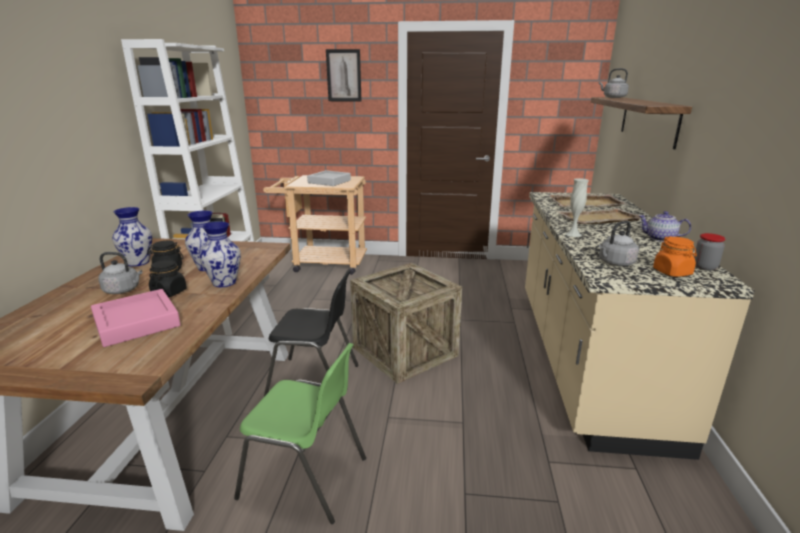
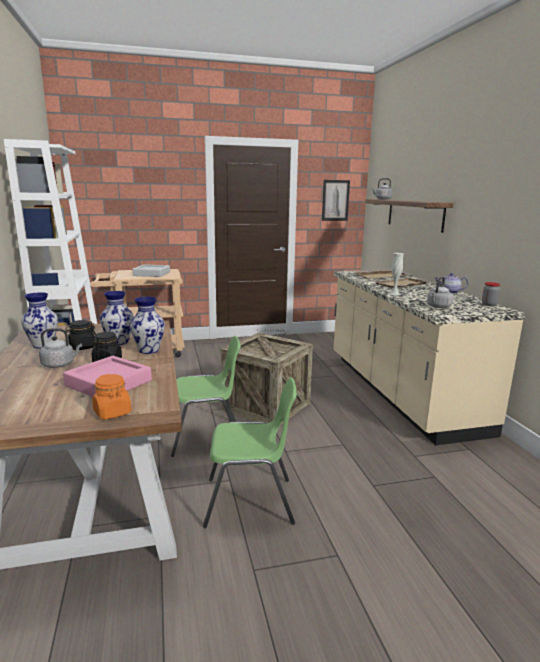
camera: 20 degrees left, 5 degrees down
(315, 380) = (207, 437): black chair -> green chair
(344, 75) = (157, 180): picture -> picture (335, 200)
(672, 272) = (475, 308): orange jar -> orange jar (112, 413)

